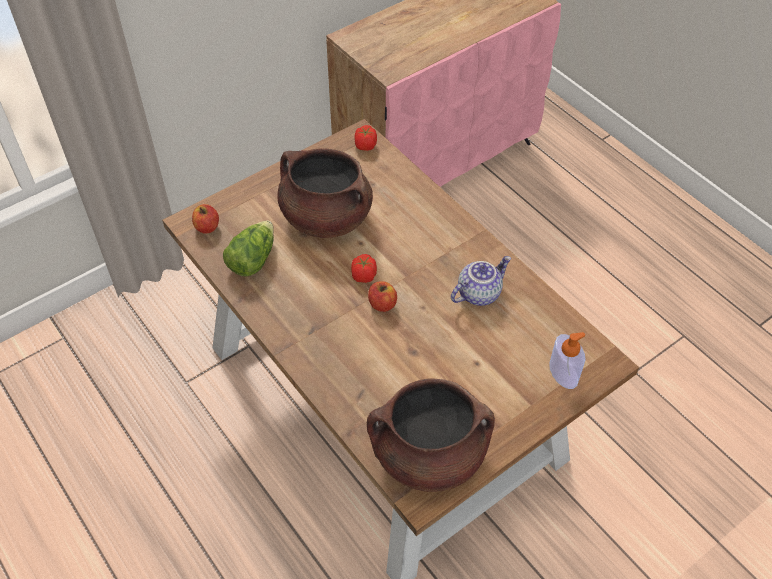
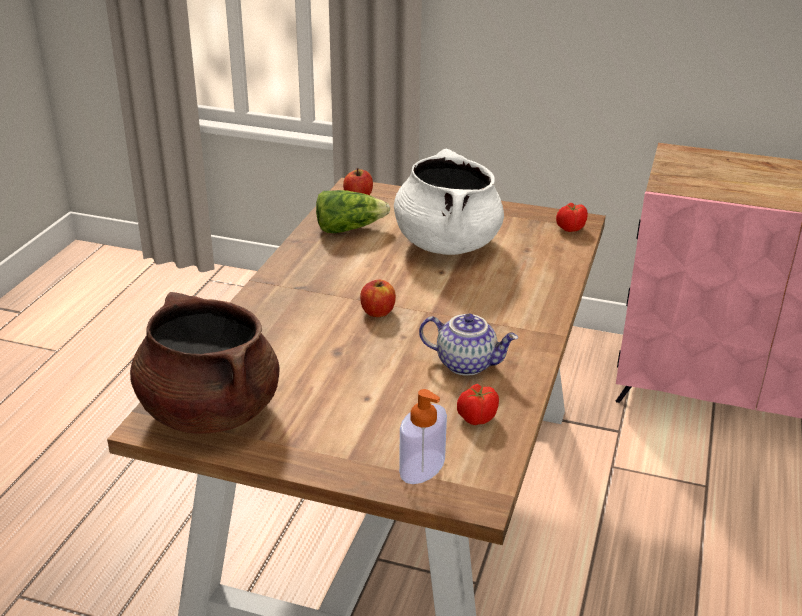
camera: 55 degrees right, 20 degrees down
(325, 218) = (447, 243): brown cooking pot -> white cooking pot
(363, 276) = (401, 289): tomato -> tomato (476, 418)

